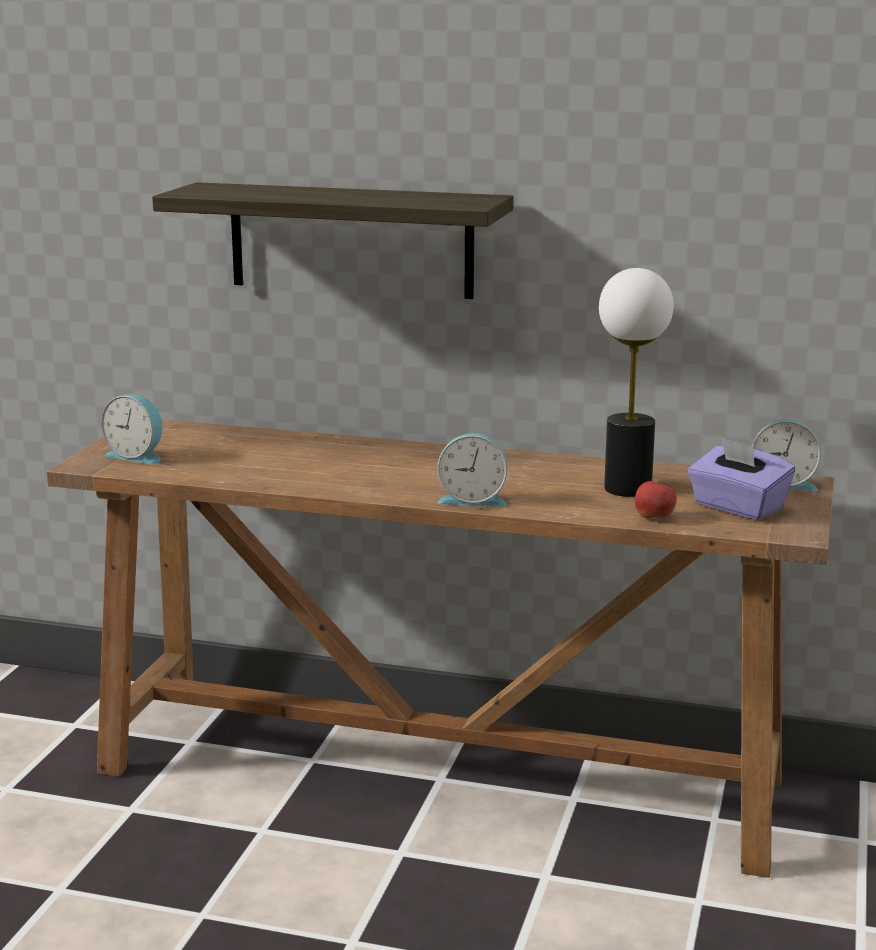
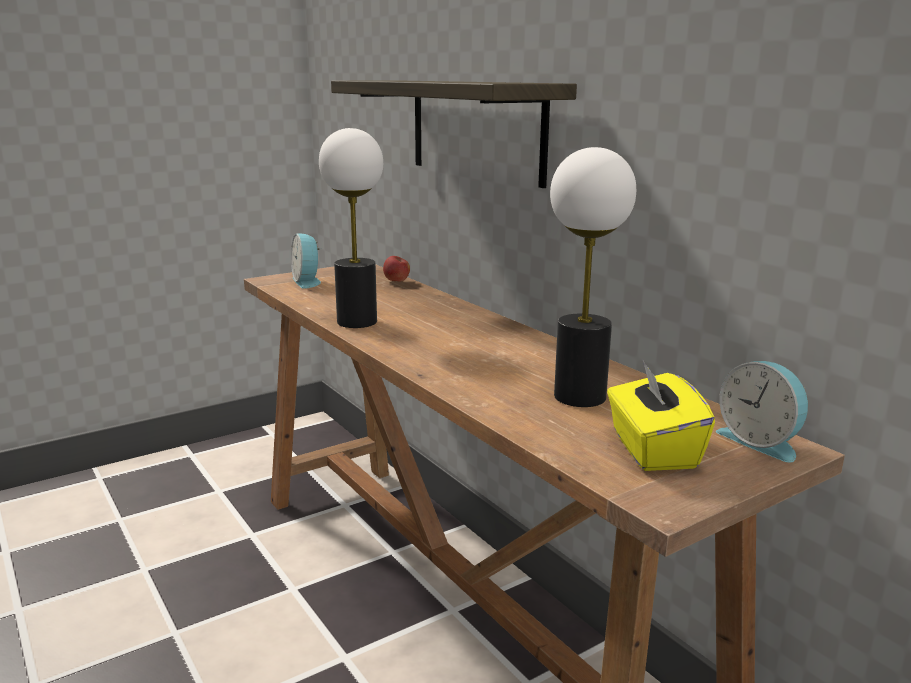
camera: 40 degrees right, 0 degrees up
(310, 482) = (357, 322): none -> table lamp
(473, 499) = (430, 366): alarm clock -> none
(654, 518) = (542, 431): apple -> apple (396, 281)
(737, 507) = (652, 450): purple tissue box -> yellow tissue box

